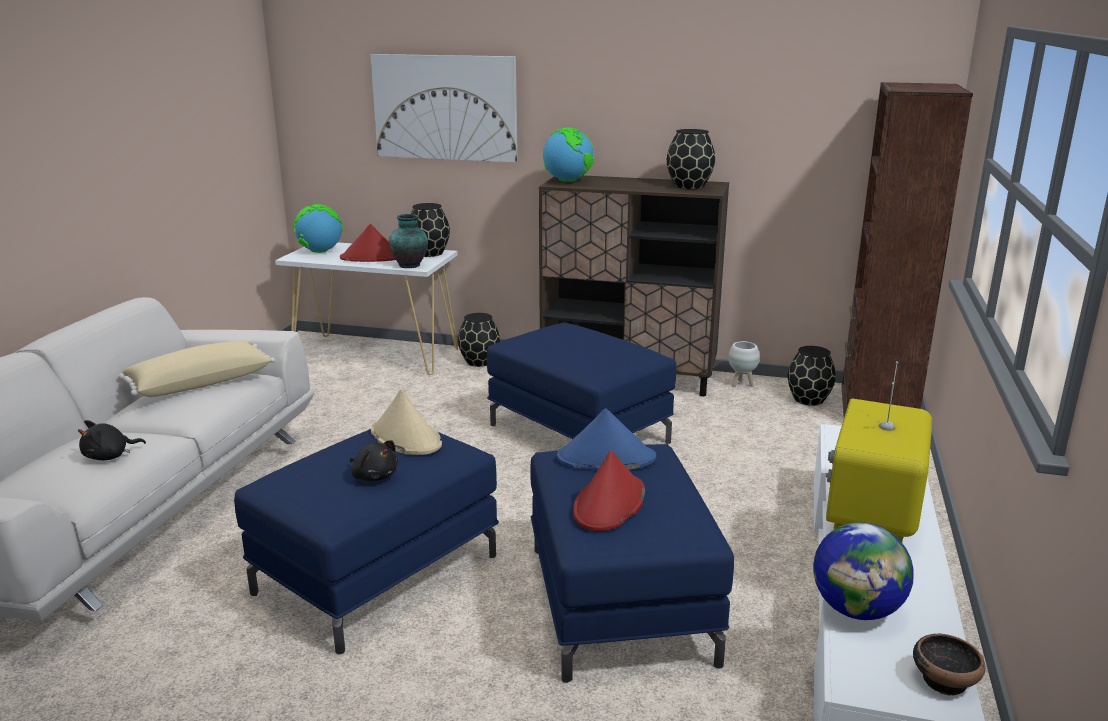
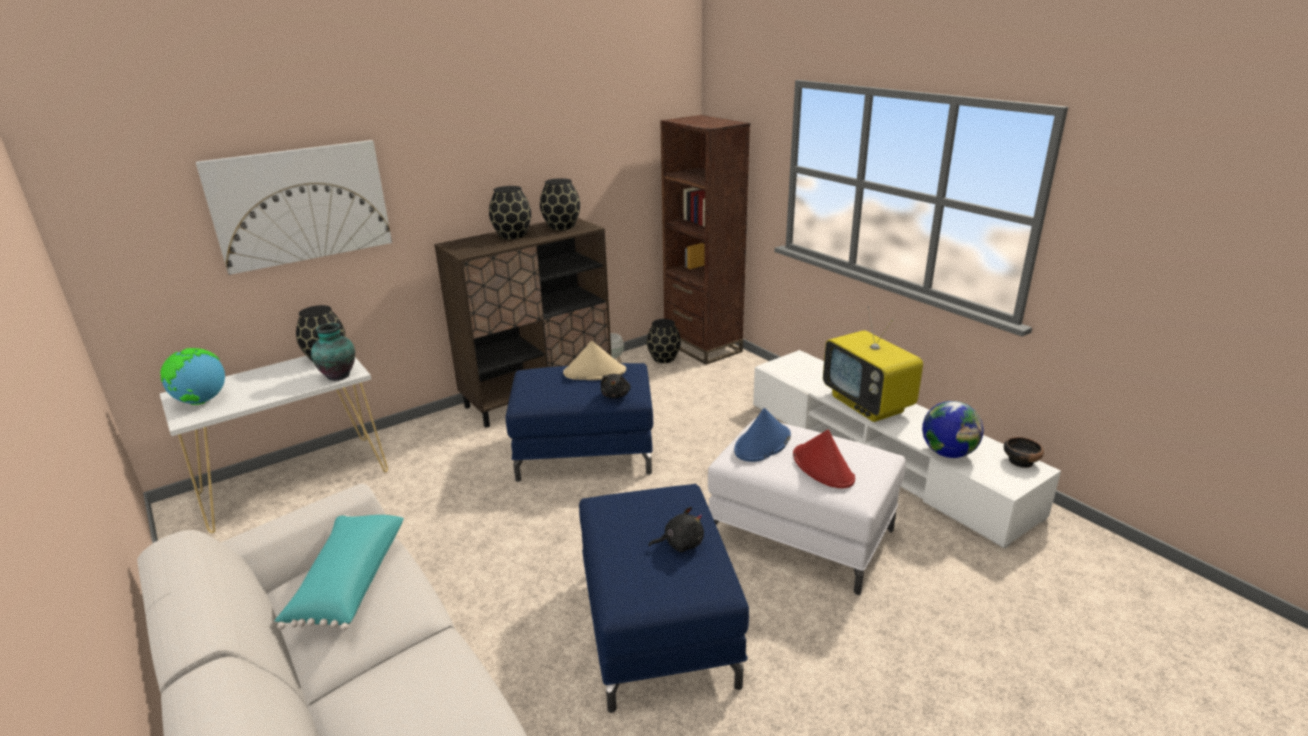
camera: 50 degrees left, 5 degrees up
(110, 456) = (444, 690): black plush toy -> black plush toy (616, 395)
(200, 383) = (347, 582): beige pillow -> turquoise pillow
(372, 258) = (280, 384): red hat -> none
(405, 438) = (634, 507): beige hat -> beige hat (594, 372)
(479, 362) = (406, 440): black vase -> black vase (512, 235)
(568, 181) = (466, 248): globe -> none
(621, 603) = (802, 534): blue ottoman -> white ottoman

